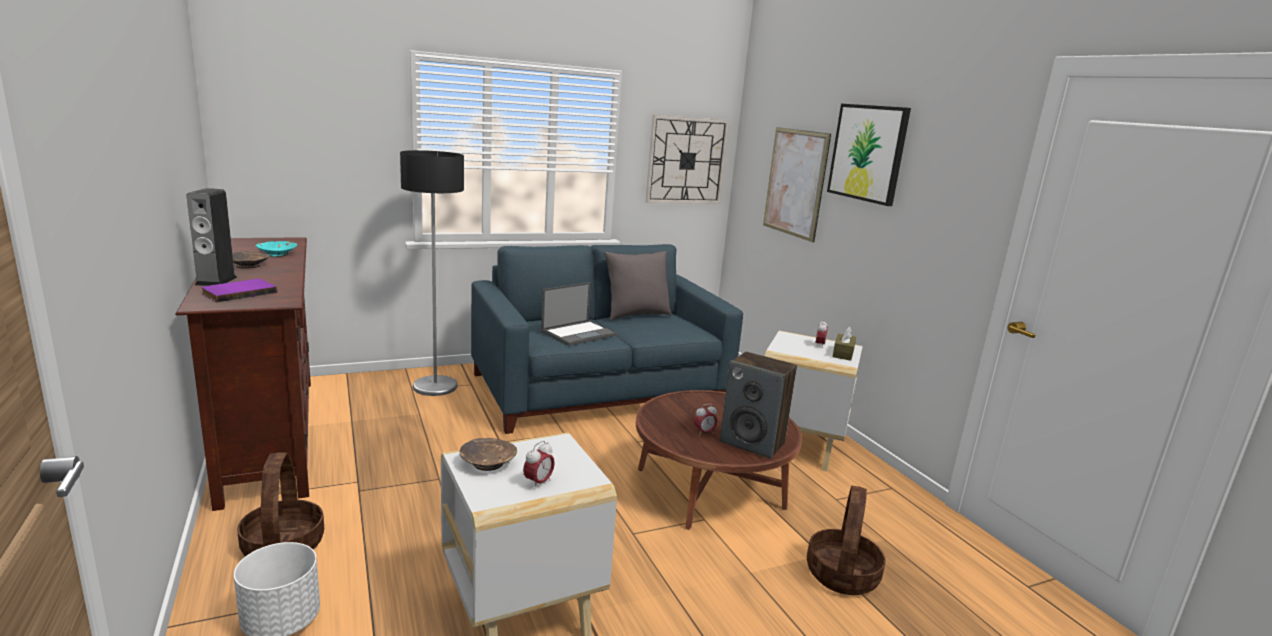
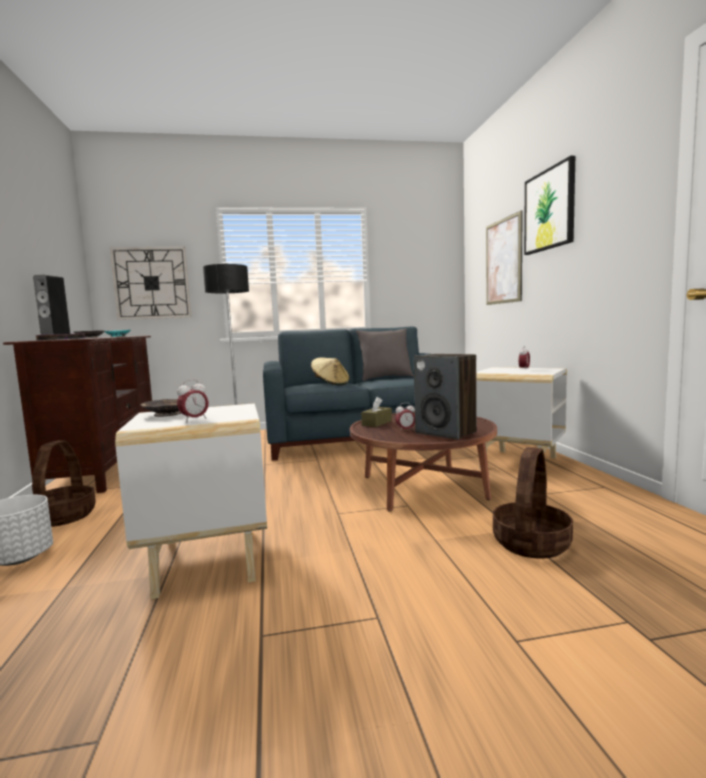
camera: 15 degrees right, 10 degrees down
(579, 333) = (330, 384): laptop -> beige hat
(686, 160) = (425, 269): wall clock -> wall clock (152, 283)
(843, 353) = (544, 371): brown tissue box -> brown tissue box (377, 423)

